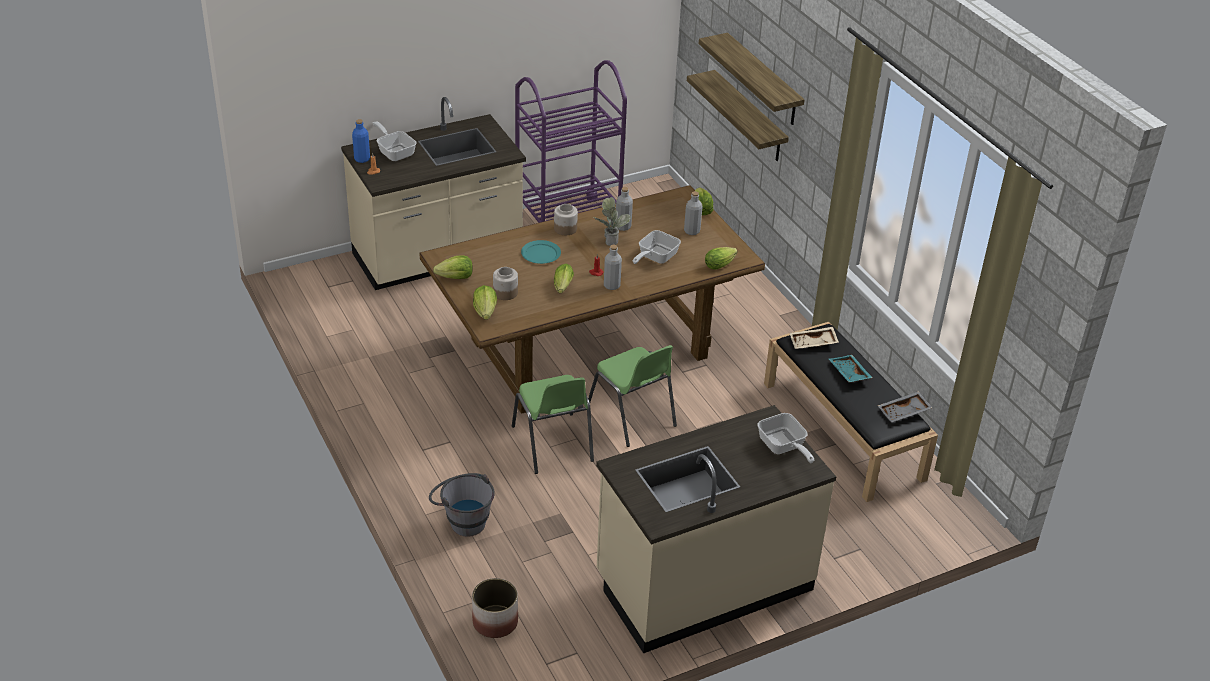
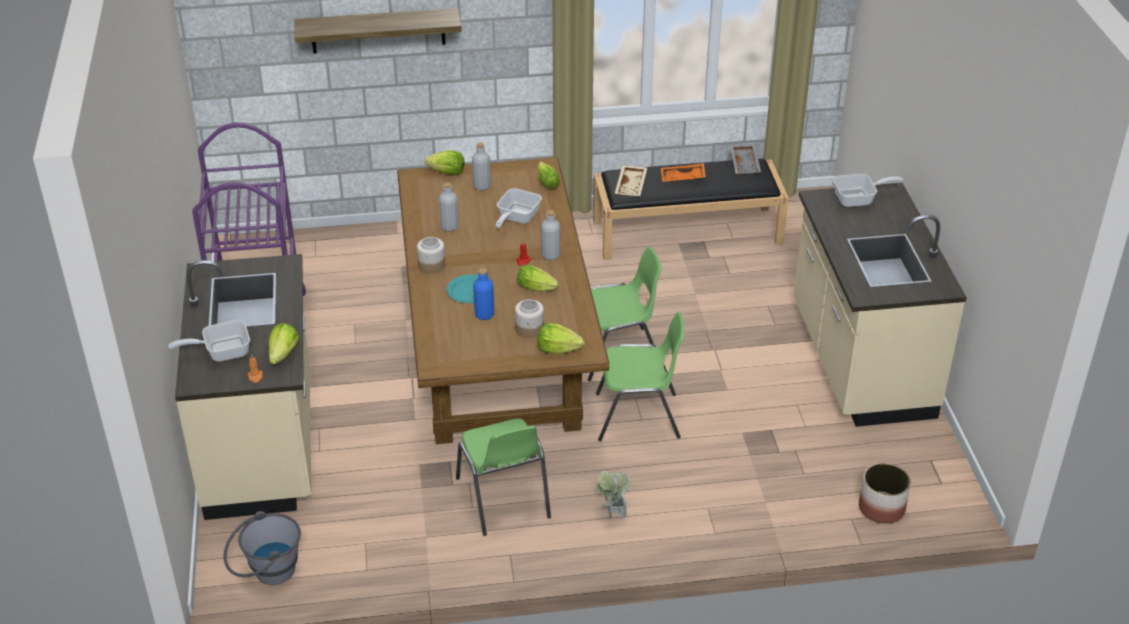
camera: 70 degrees left, 0 degrees up
(362, 159) = (219, 382): blue bottle -> blue bottle (484, 314)
(423, 387) = (503, 499): none -> green chair
(455, 277) = (483, 360): lettuce -> lettuce (283, 354)
(462, 520) = (731, 505): grey bucket -> grey bucket (266, 573)
(610, 239) = (468, 240): potted plant -> potted plant (613, 513)
(655, 258) = (516, 218): frying pan -> frying pan turned 60 degrees clockwise
(749, 117) = (363, 82): shelf -> none
(848, 373) = (682, 178): turquoise tray -> orange tray

